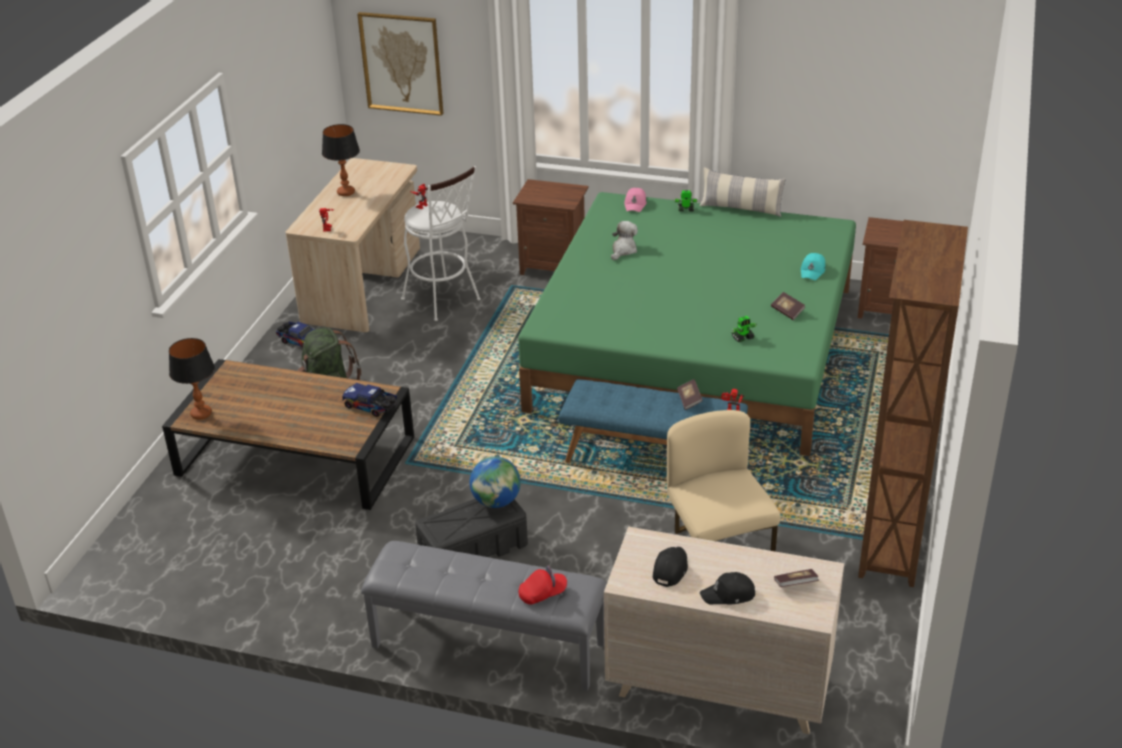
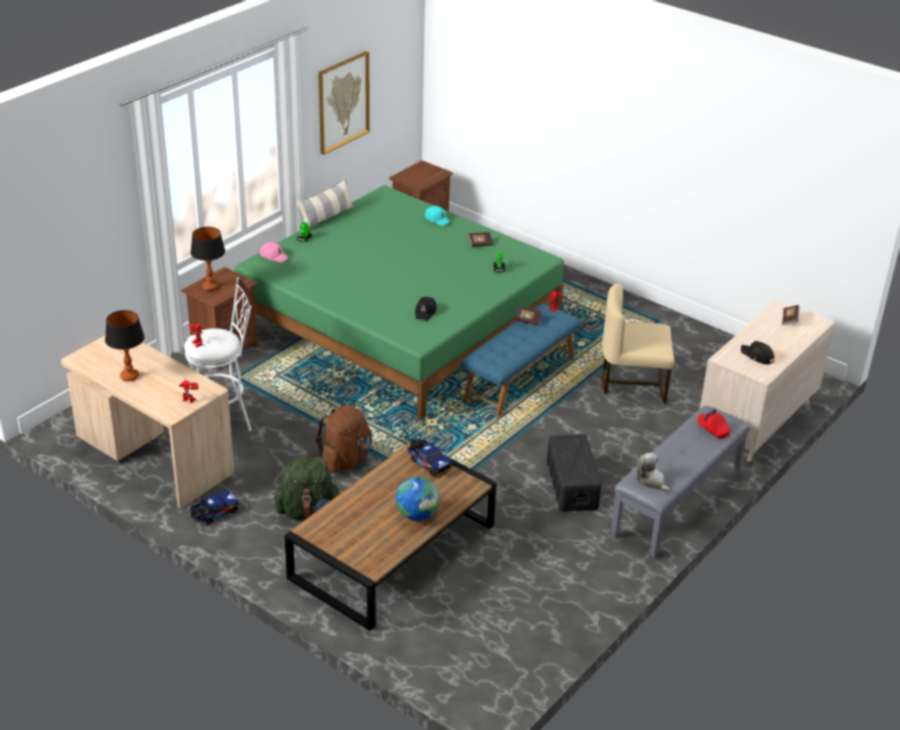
camera: 70 degrees left, 0 degrees up
(201, 413) = (368, 559): table lamp -> table lamp (210, 287)
(371, 407) = (428, 463): toy truck -> toy truck turned 90 degrees counterclockwise
(402, 63) = (53, 248): picture -> picture (343, 102)
(422, 387) = (346, 460): none -> brown backpack
(496, 501) = (564, 442): globe -> globe (417, 515)
(543, 594) = (713, 430): red cap -> red cap turned 45 degrees counterclockwise
(623, 250) = (339, 280): plush toy -> plush toy (651, 481)
(728, 595) = (789, 343): black cap -> black cap (425, 312)
(890, 540) = (658, 319): brown bookcase -> none

